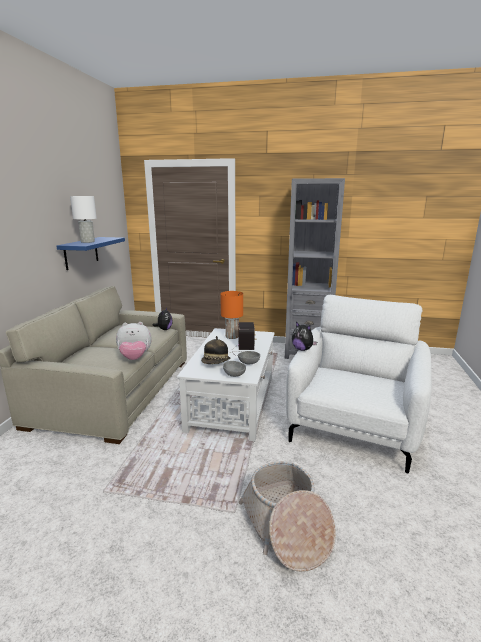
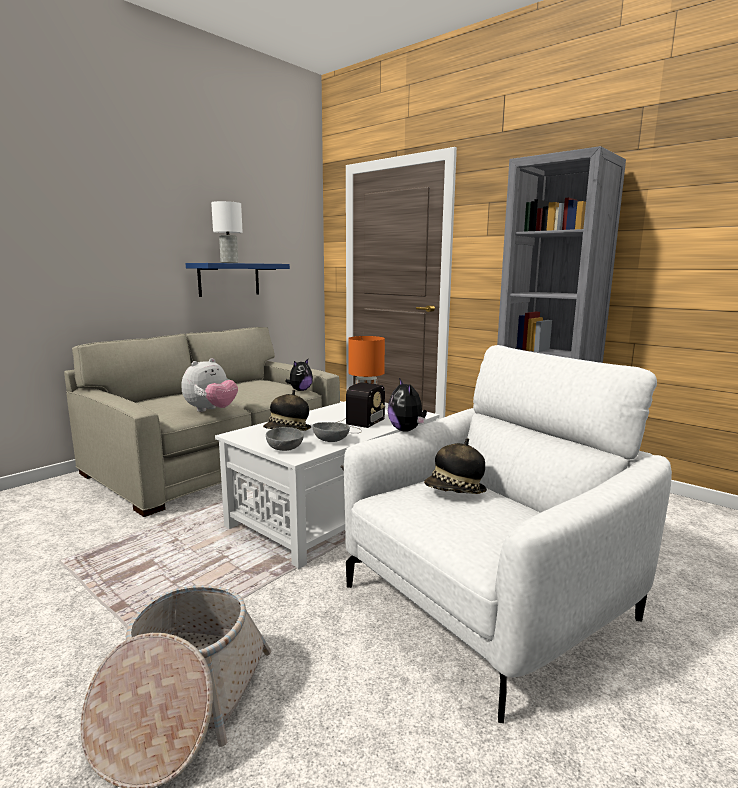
camera: 30 degrees right, 5 degrees down
(135, 358) = (211, 410): plush toy -> plush toy turned 75 degrees counterclockwise
(341, 377) = (455, 492): none -> hat

